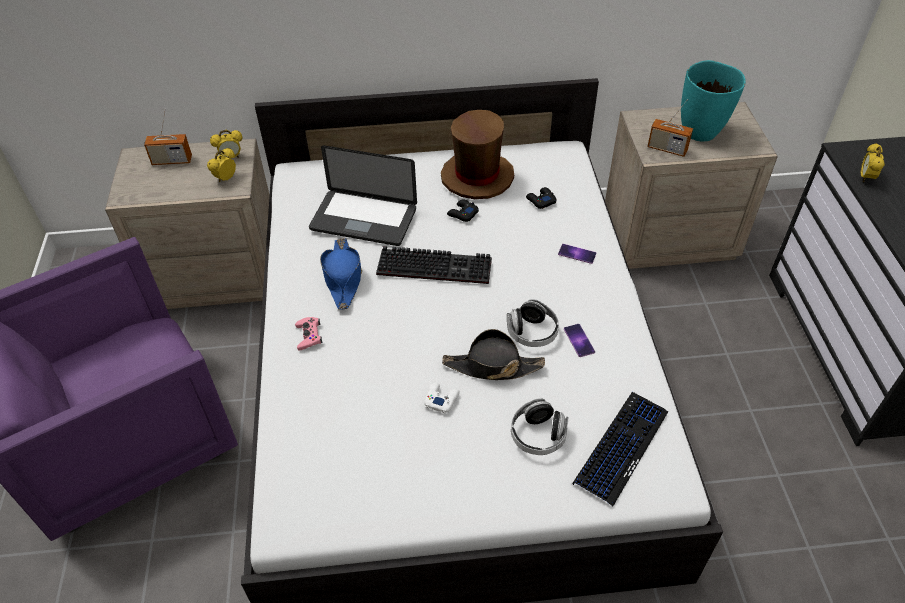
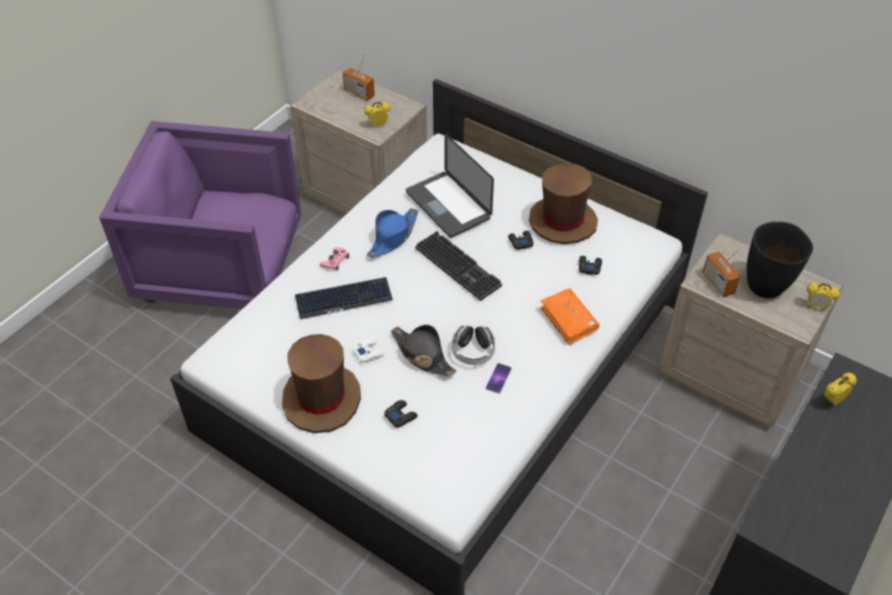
camera: 40 degrees right, 0 degrees up
(231, 157) = (396, 111): alarm clock -> alarm clock (816, 306)
(447, 476) = (322, 399): none -> brown hat
(538, 436) = (400, 416): headphones -> black game controller
(577, 254) = (568, 321): phone -> orange book
(621, 447) = (443, 460): keyboard -> keyboard (343, 299)
(700, 132) = (766, 287): turquoise vase -> black vase

